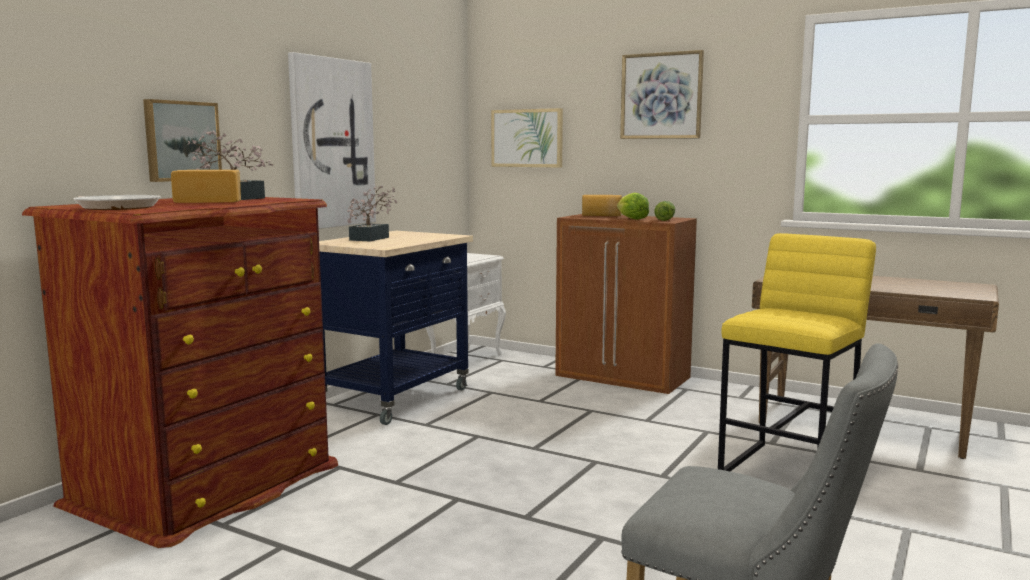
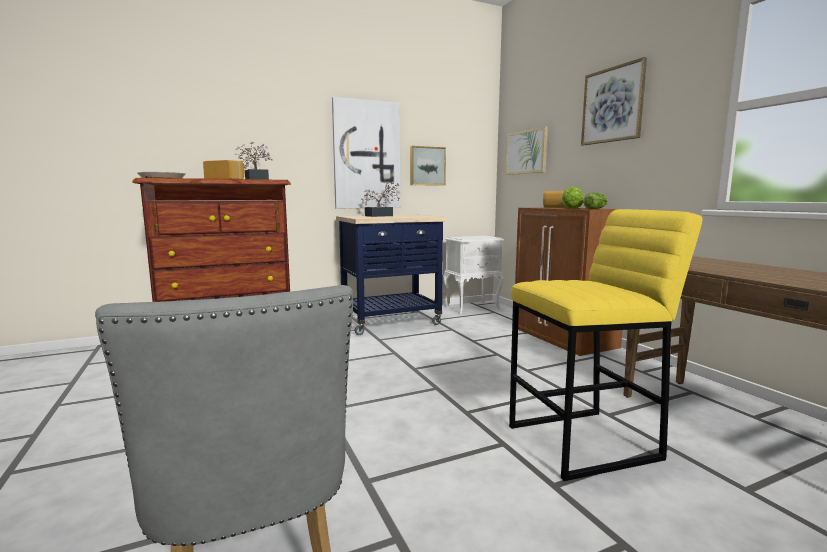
camera: 35 degrees right, 0 degrees up
(181, 141) = (251, 150): picture -> picture (427, 166)

